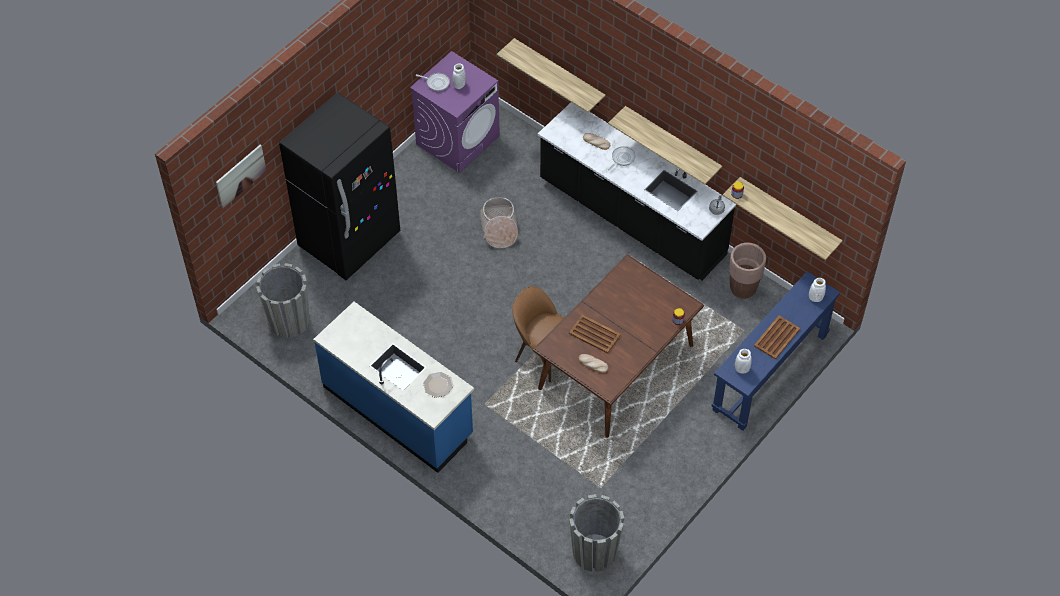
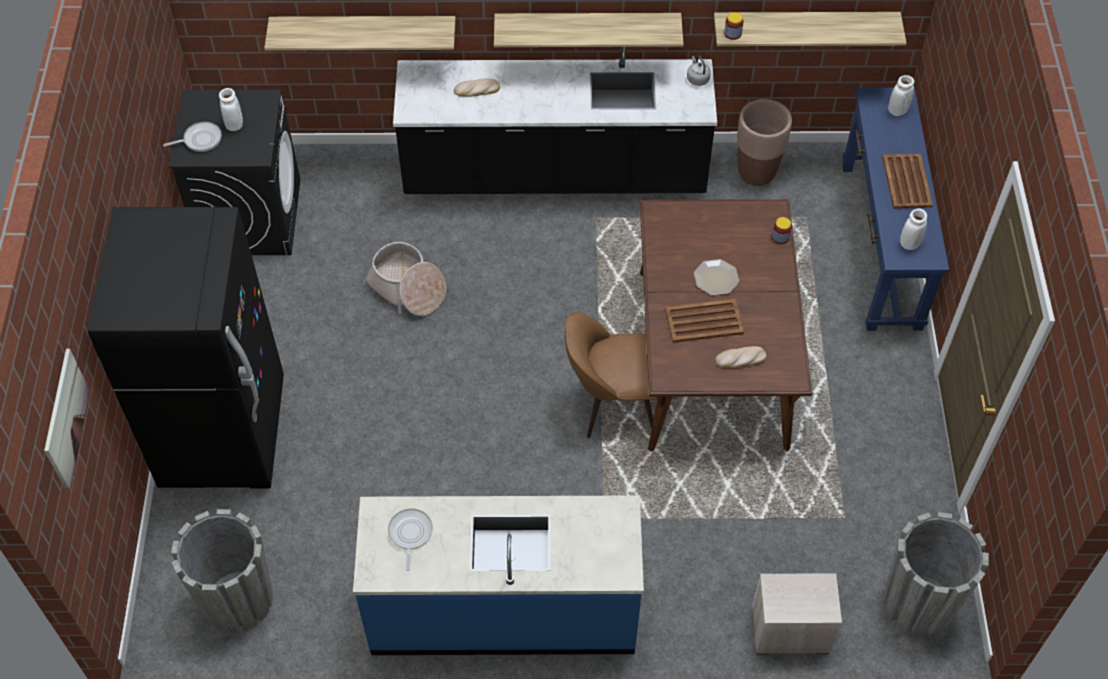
camera: 40 degrees left, 0 degrees up
(438, 385) = (590, 527): plate -> plate (716, 278)
(458, 139) = (250, 216): purple washing machine -> black washing machine
(519, 516) = (788, 630): none -> nightstand
(622, 158) = (527, 89): frying pan -> frying pan (410, 534)

